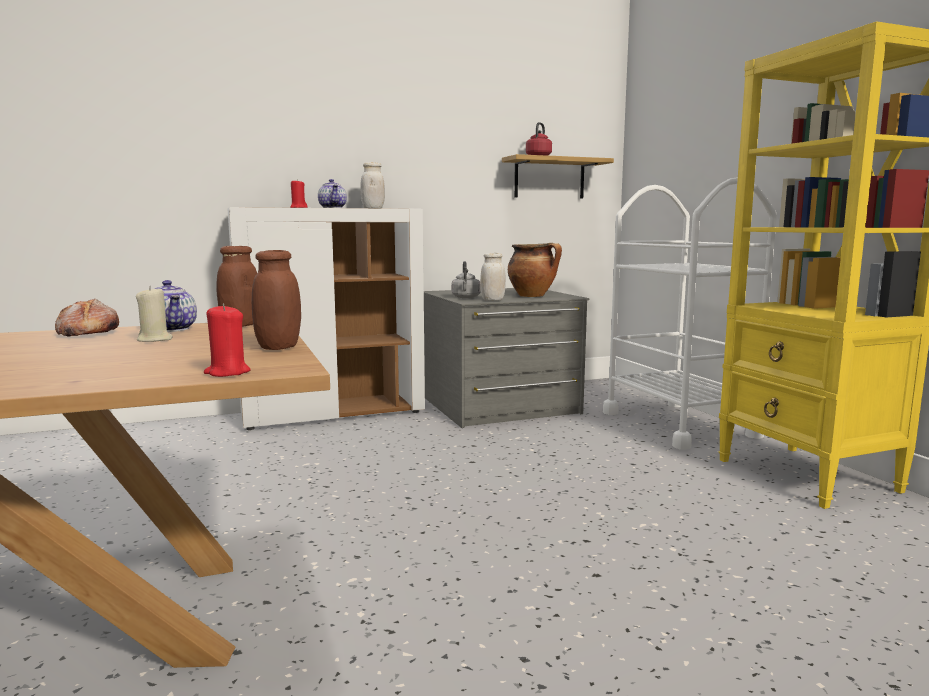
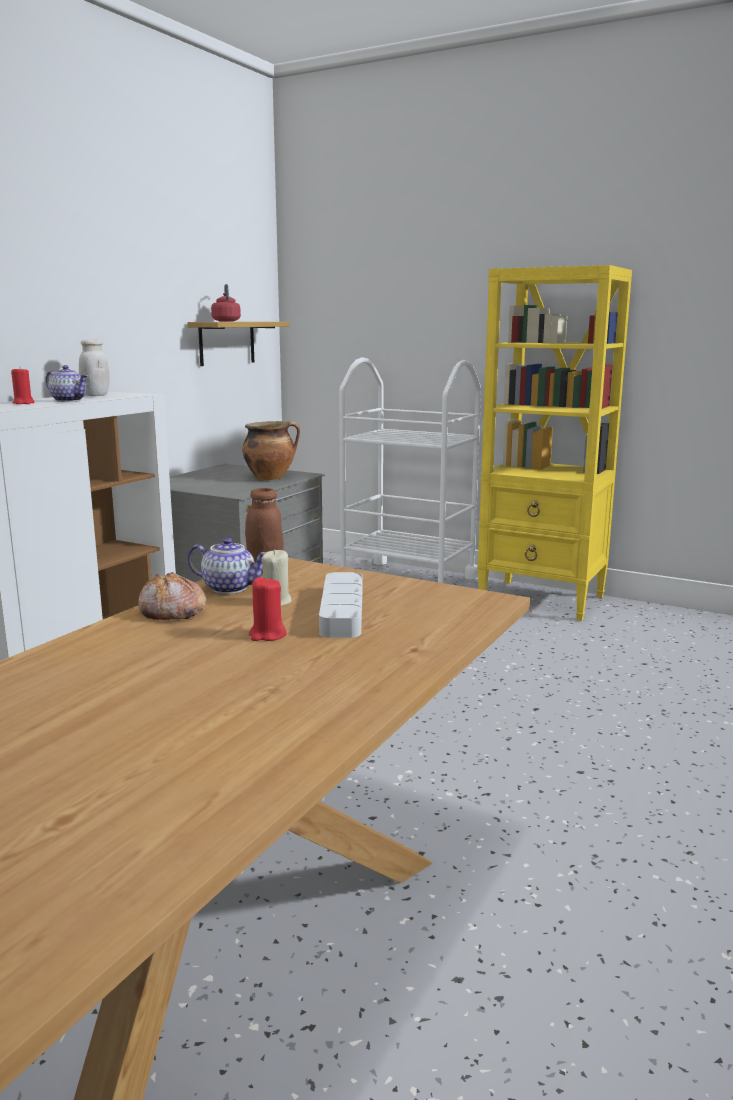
camera: 40 degrees left, 5 degrees up
(160, 351) = (342, 611): none -> grey tray
(227, 373) = (476, 614): red candle -> red candle (267, 635)
(279, 347) = (406, 584): brown jar -> none
(466, 297) = (216, 489): grey kettle -> none
(492, 300) = (253, 489): white jar -> none

